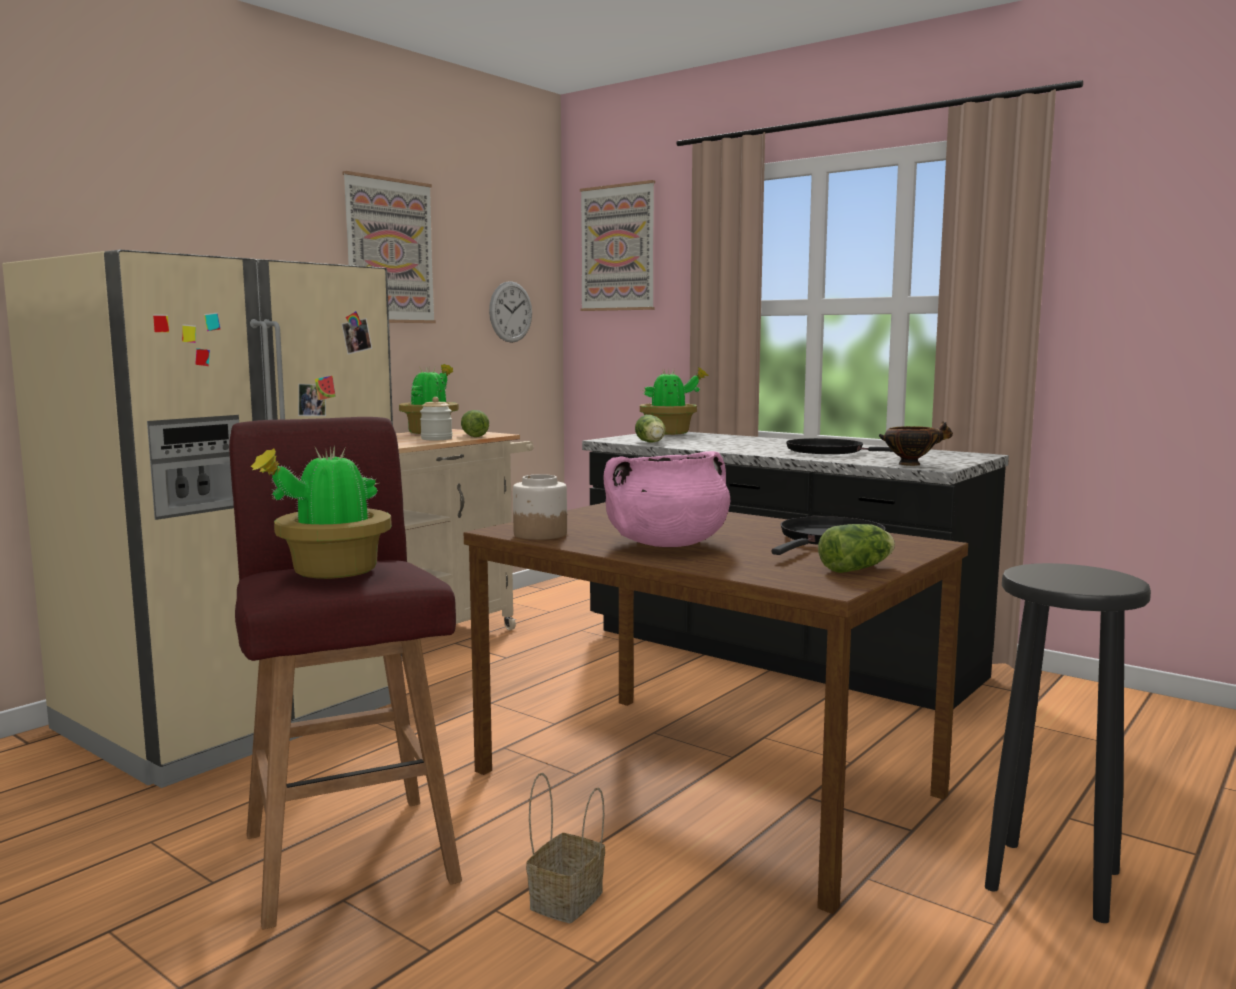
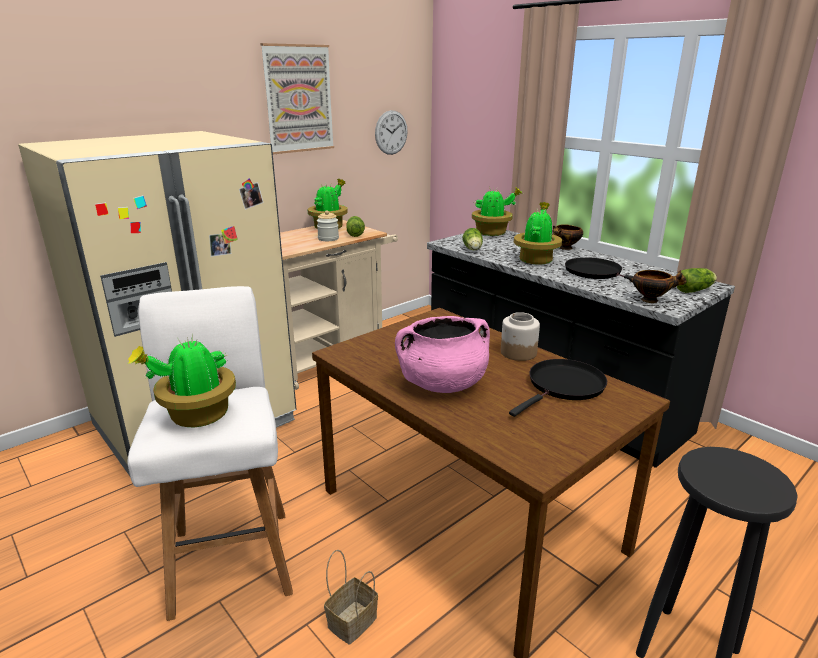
camera: 10 degrees right, 15 degrees up
(349, 853) = (232, 558): red stool -> white stool
(539, 534) = (360, 360): jar -> jar (518, 352)
(618, 248) = (469, 84): picture -> none
(743, 446) = (536, 260): none -> potted plant
(777, 440) = (565, 248): none -> bowl
(859, 568) = (570, 437): lettuce -> lettuce (695, 290)

